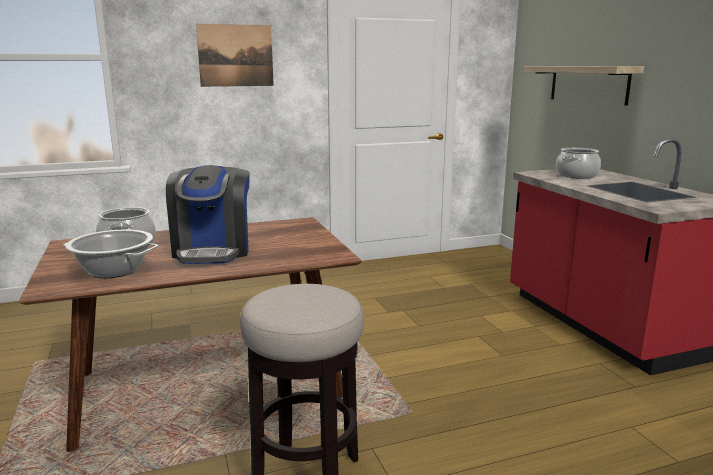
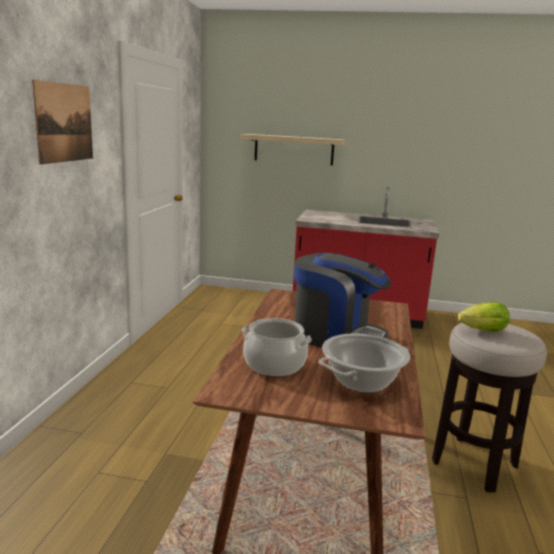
camera: 60 degrees left, 0 degrees up
(291, 292) = (483, 331): none -> lettuce
(577, 175) = (328, 217): cooking pot -> none

